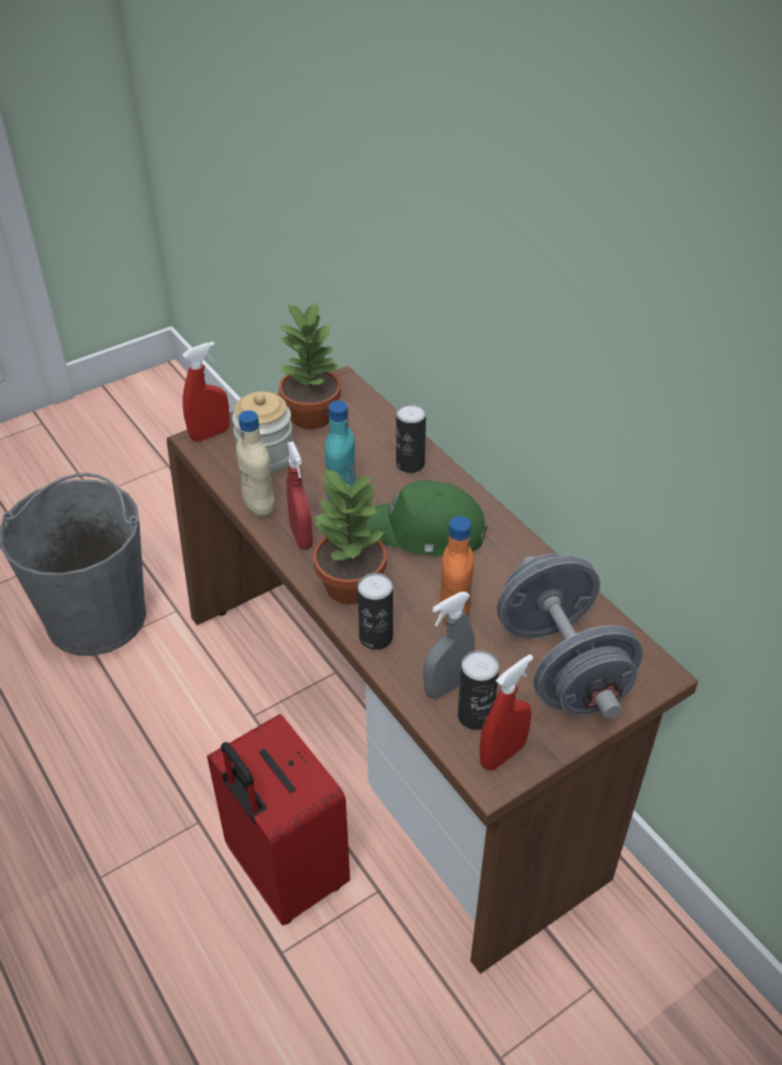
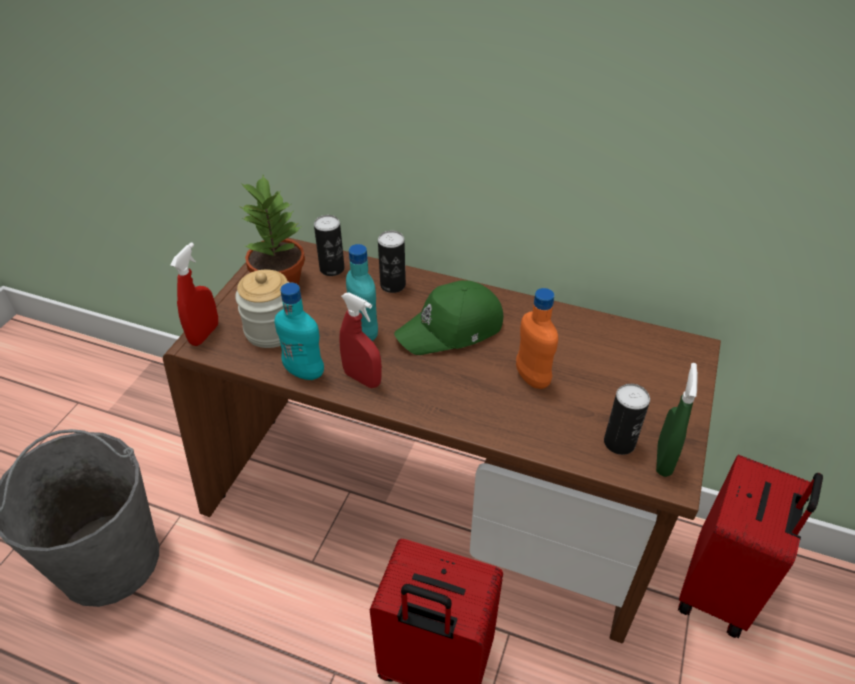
camera: 35 degrees left, 0 degrees up
(259, 506) = (304, 372): beige bottle -> turquoise bottle
(349, 585) = (437, 397): potted plant -> none
(376, 637) = (495, 425): can -> can (332, 269)
(447, 686) = (580, 432): grey spray bottle -> none
(502, 754) = (663, 459): red spray bottle -> green spray bottle
(561, 666) = (636, 376): grey dumbbell -> none
(641, 998) = (720, 589): none -> red suitcase

